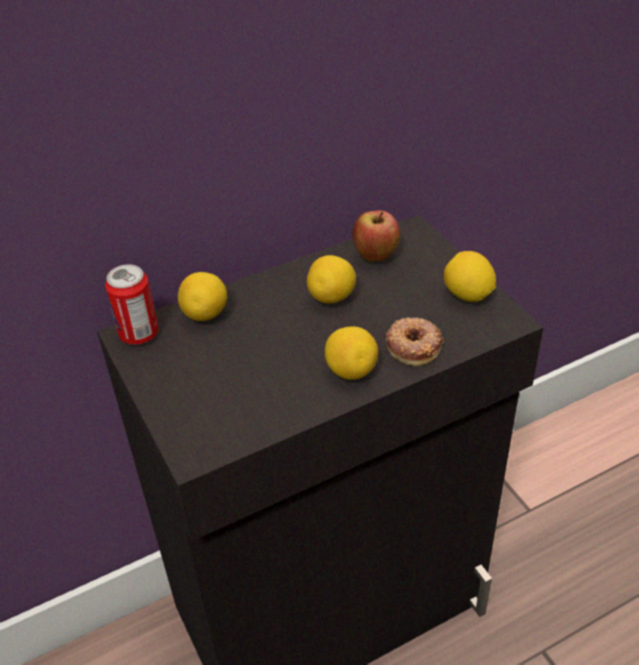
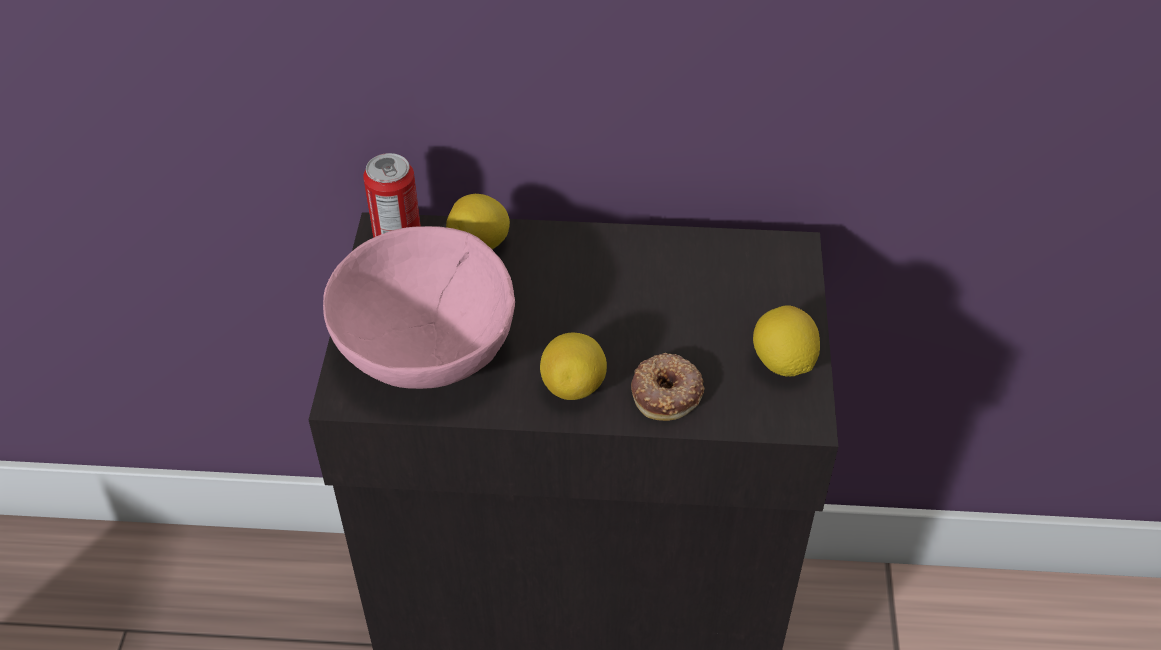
camera: 30 degrees right, 5 degrees up
(225, 395) = (426, 348): none -> pink bowl
(332, 298) = (627, 290): lemon -> none
(376, 257) = (719, 263): apple -> none

